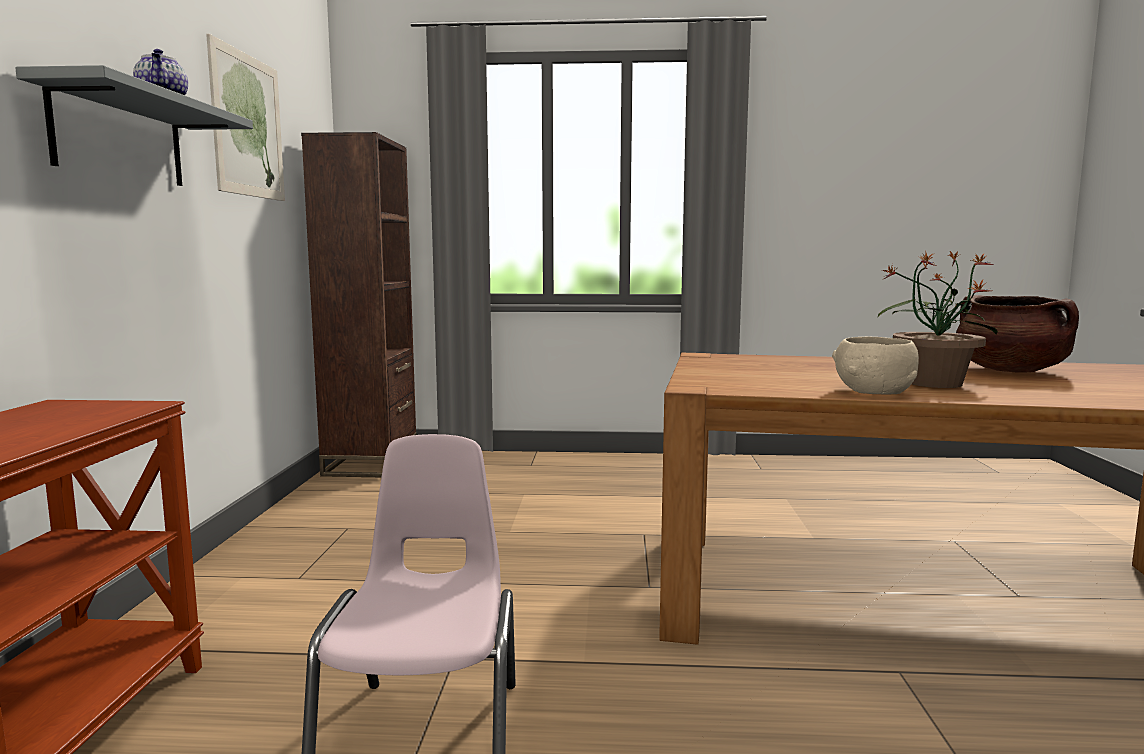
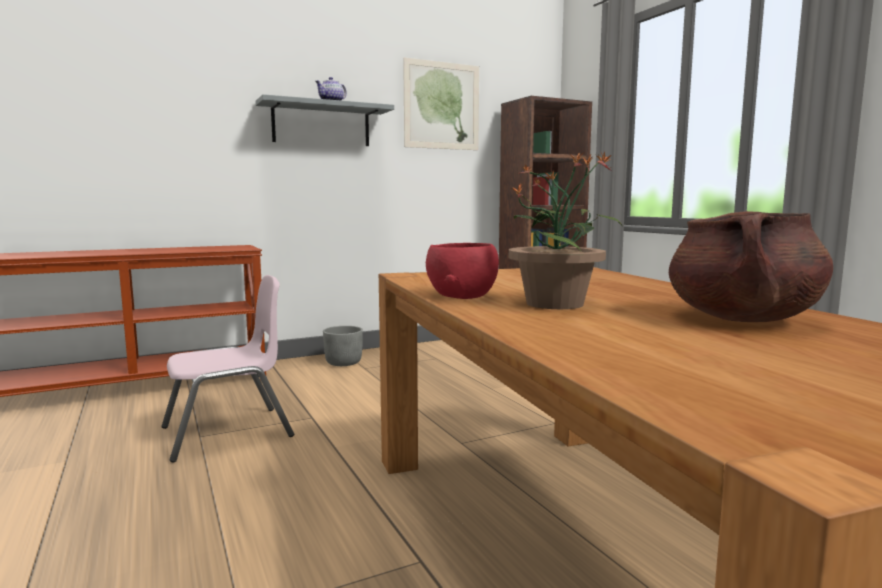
camera: 60 degrees right, 0 degrees up
(240, 587) = (343, 363): none -> grey planter
(874, 392) = (461, 295): beige bowl -> red bowl

